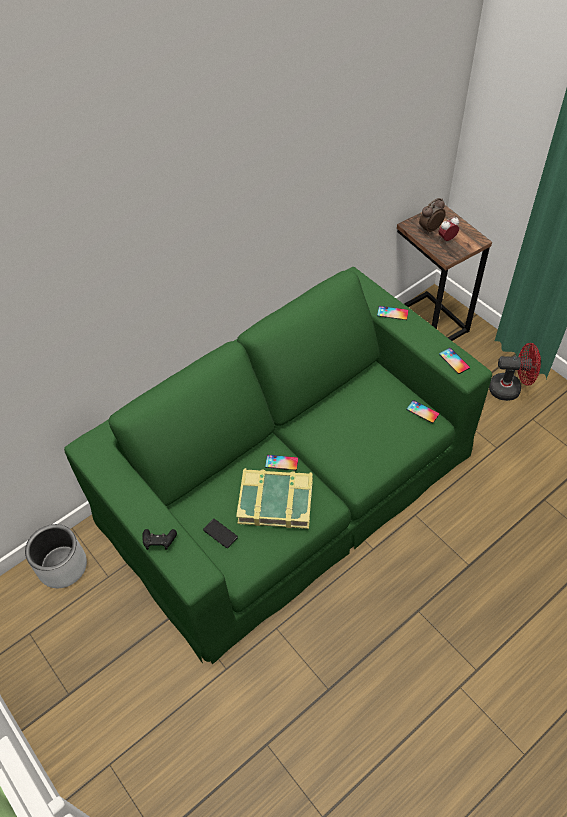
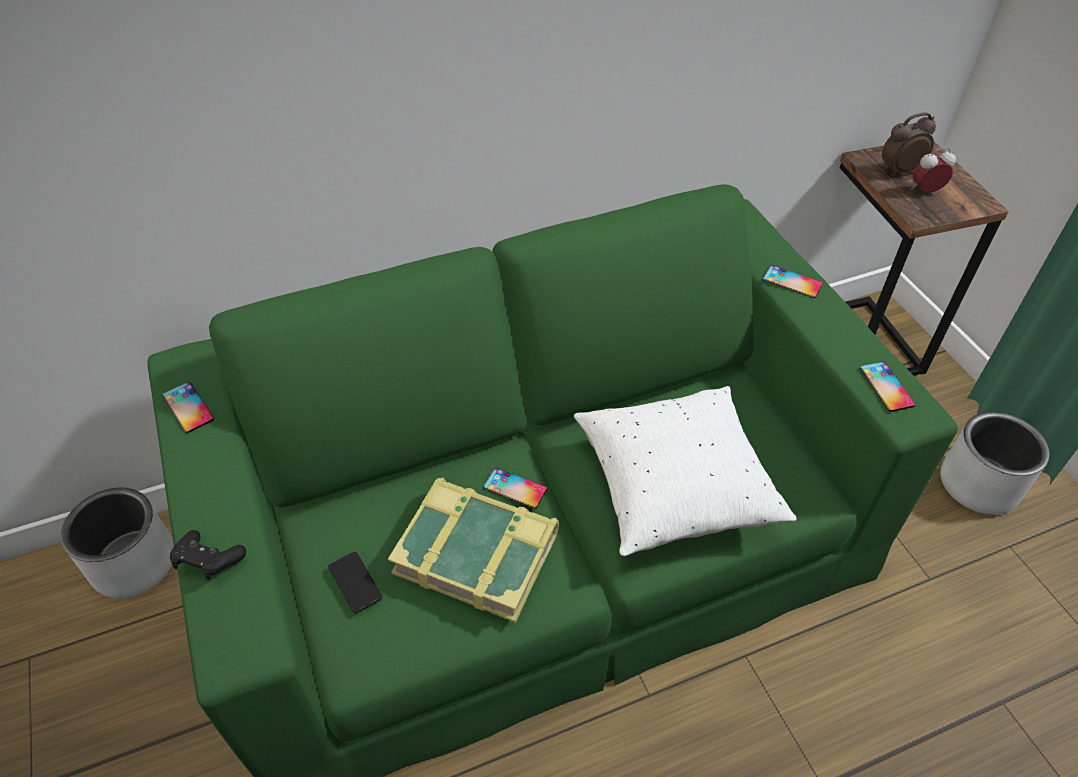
camera: 15 degrees right, 5 degrees down
(362, 439) = (675, 487): none -> white pillow
(422, 411) = (803, 469): phone -> phone (188, 407)
(510, 389) = (978, 484): red fan -> grey planter

